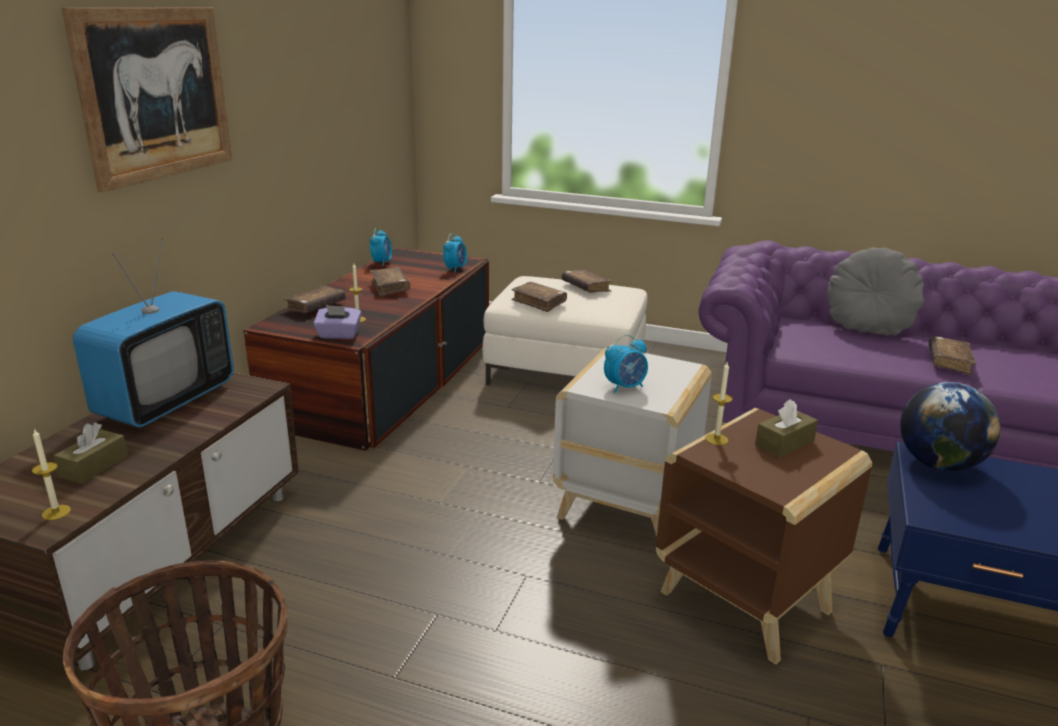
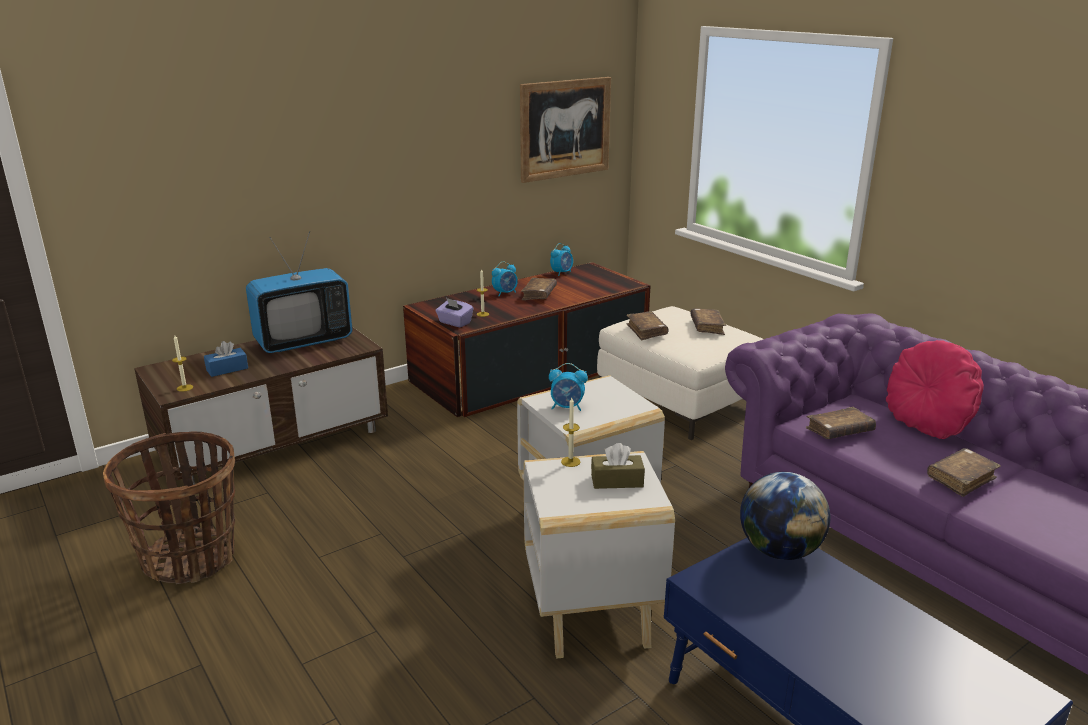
camera: 35 degrees right, 0 degrees up
(94, 466) = (227, 369): brown tissue box -> blue tissue box
(156, 94) = (341, 132): picture -> picture (565, 128)
(316, 307) = (468, 299): brown book -> brown book (839, 431)
(455, 268) = (611, 289): alarm clock -> alarm clock (505, 293)
(748, 602) = (592, 613): brown side table -> white side table
(867, 329) = (925, 427): grey pillow -> pink pillow

